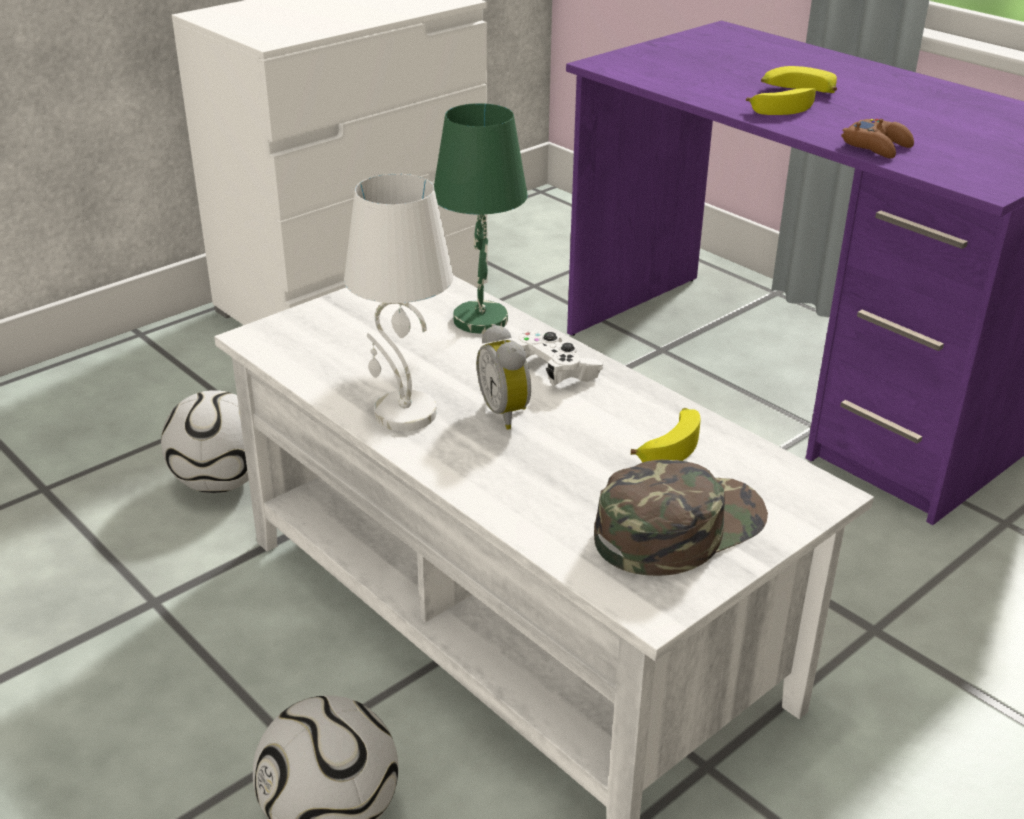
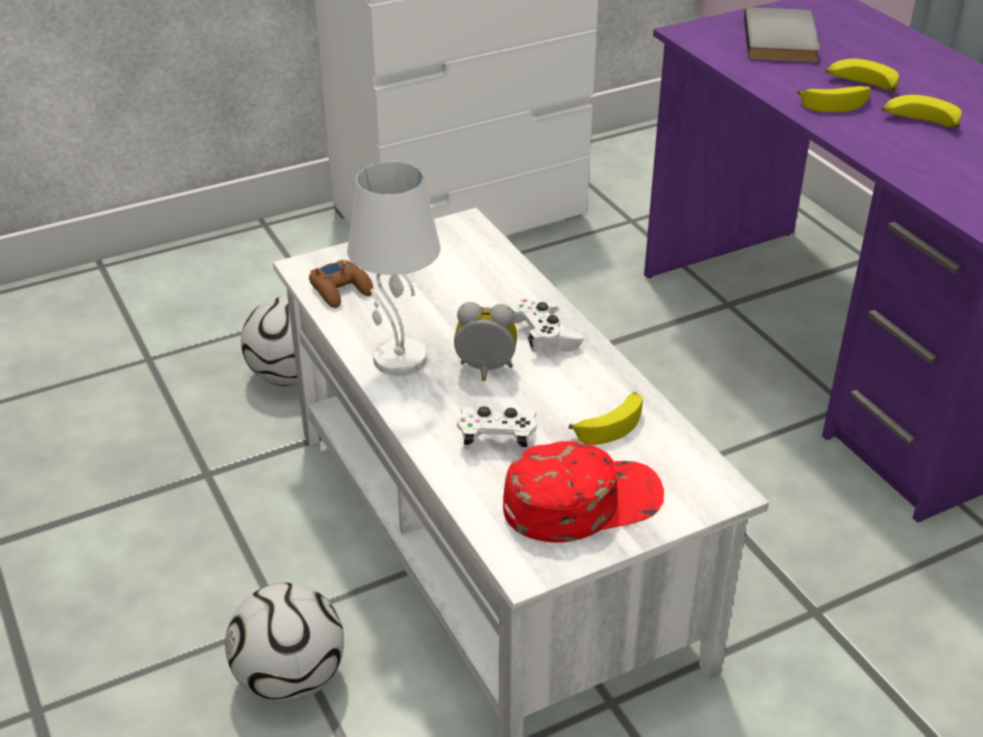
camera: 15 degrees right, 5 degrees up
(480, 319) = (500, 276): green table lamp -> none
(507, 413) = (485, 371): alarm clock -> alarm clock turned 105 degrees clockwise
(553, 478) = (497, 438): none -> white game controller
(678, 527) = (582, 501): green cap -> red cap
(700, 62) = (783, 40): none -> grey book
(872, 115) = (919, 122): none -> banana
(877, 146) = (901, 159): brown game controller -> brown game controller (341, 290)

